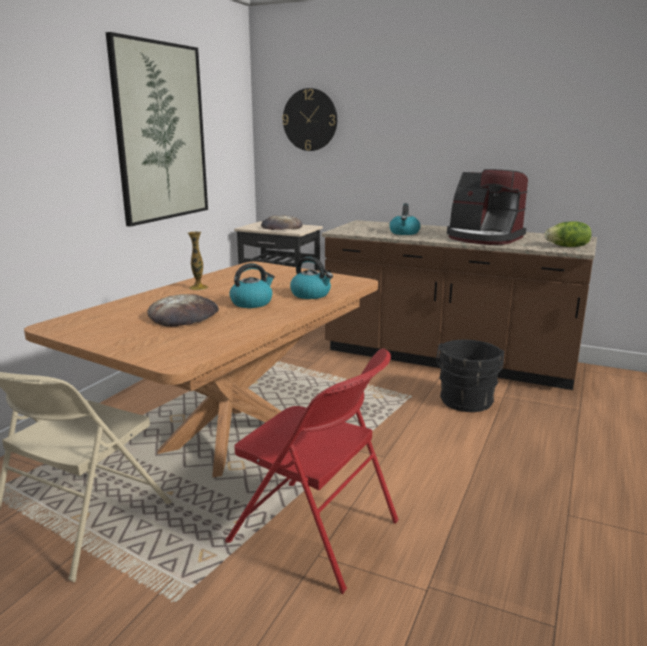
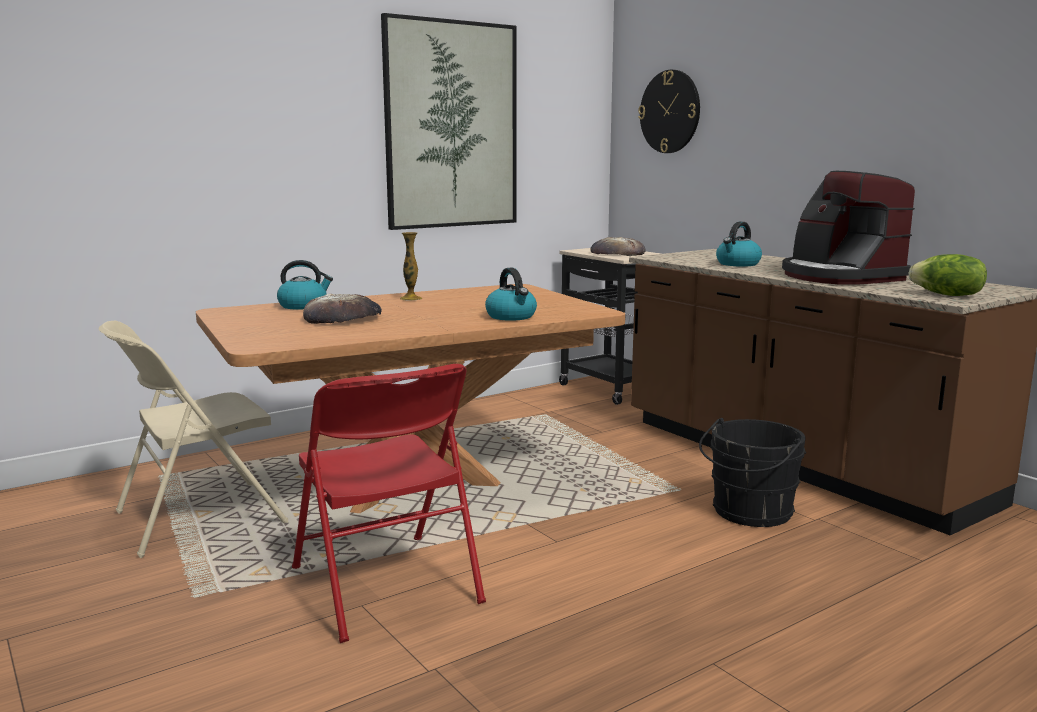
camera: 30 degrees right, 5 degrees down
(252, 303) = (432, 316): kettle -> kettle (303, 306)

